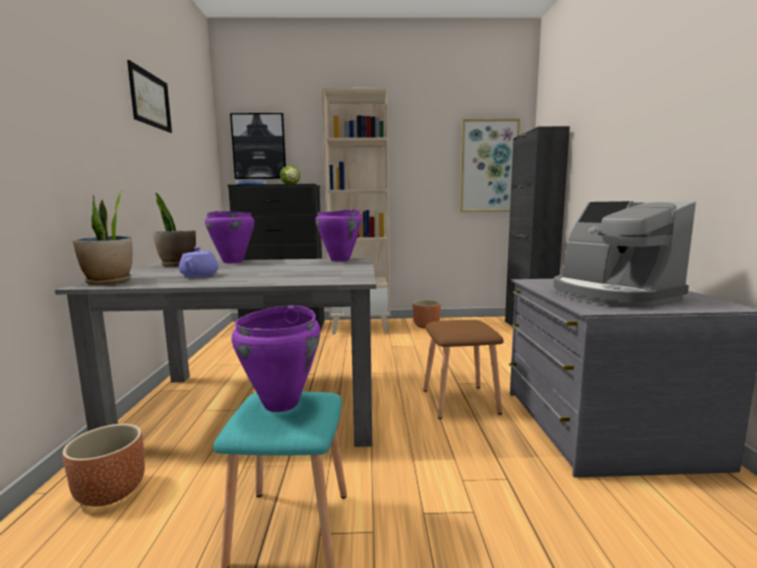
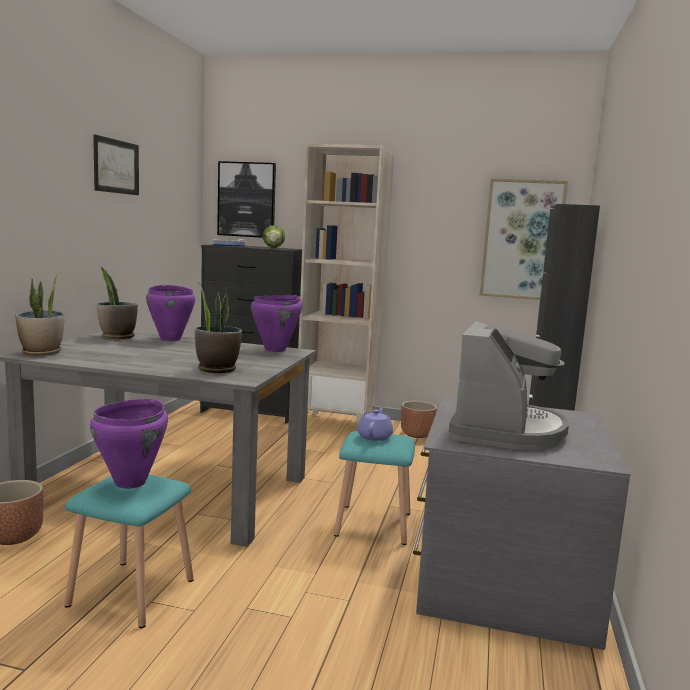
camera: 15 degrees right, 0 degrees up
(200, 275) = (121, 354): purple teapot -> purple teapot (375, 436)
(315, 276) = (217, 369): none -> potted plant
(461, 402) = (374, 525): brown stool -> turquoise stool
(611, 295) = (505, 430): coffee machine -> coffee machine turned 150 degrees counterclockwise

